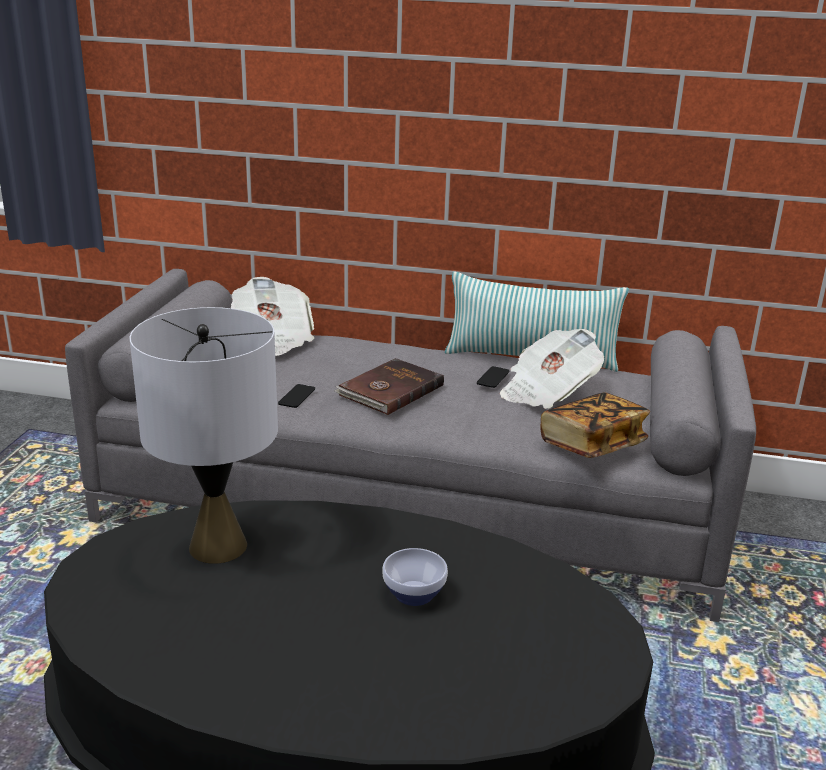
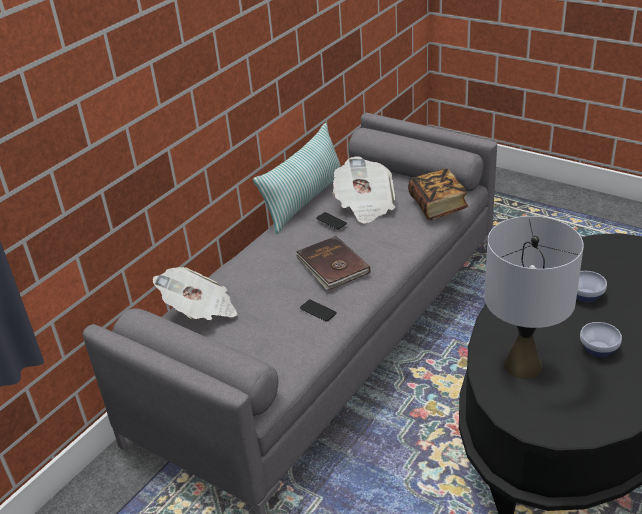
camera: 65 degrees left, 10 degrees up
(271, 616) = (599, 350): none -> bowl

